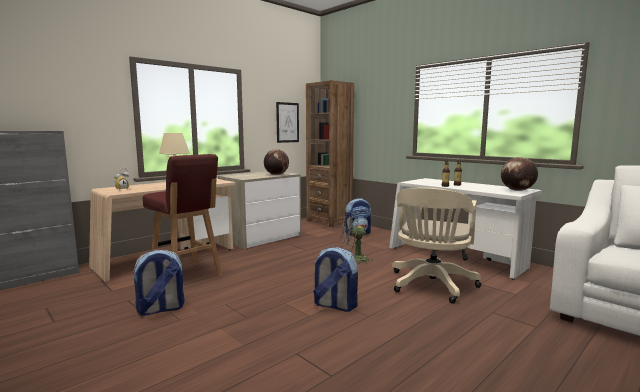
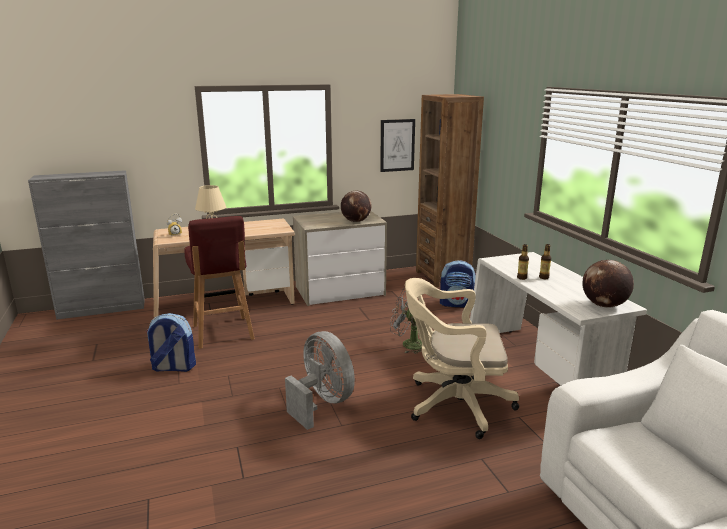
camera: 25 degrees right, 10 degrees up
(334, 305) = (322, 403): backpack -> grey fan
(431, 286) = (453, 405): beige office chair -> beige office chair turned 45 degrees clockwise

